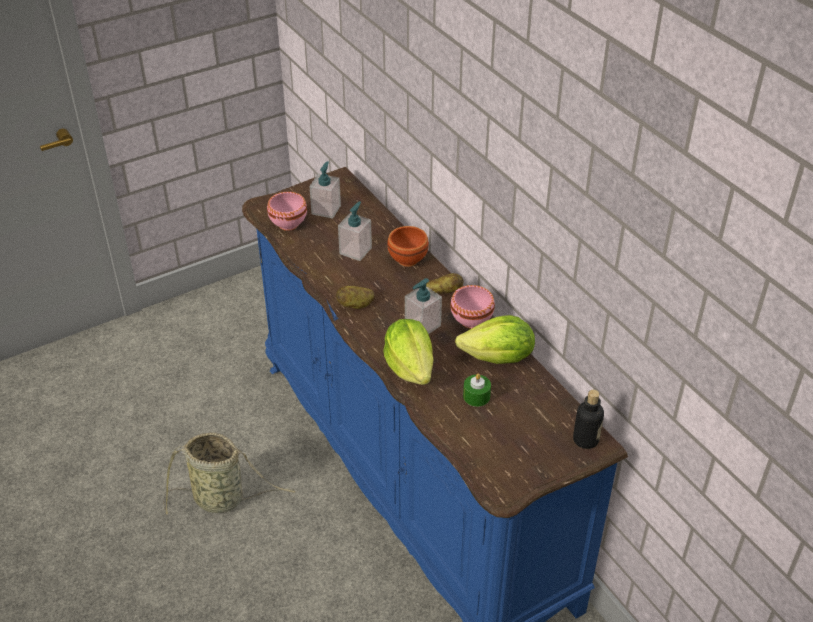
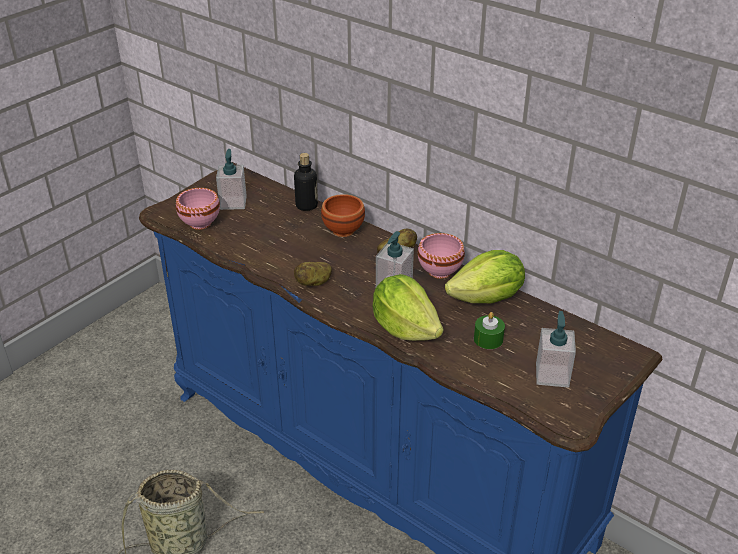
camera: 20 degrees left, 5 degrees down
(355, 251) = (285, 233): soap dispenser -> soap dispenser (552, 375)
(585, 440) = (617, 353): bottle -> bottle (306, 205)

